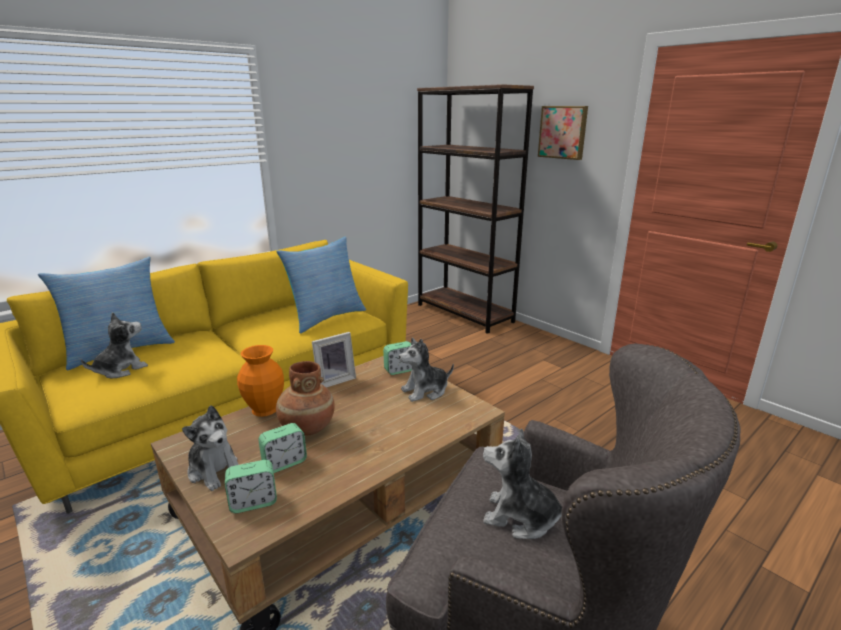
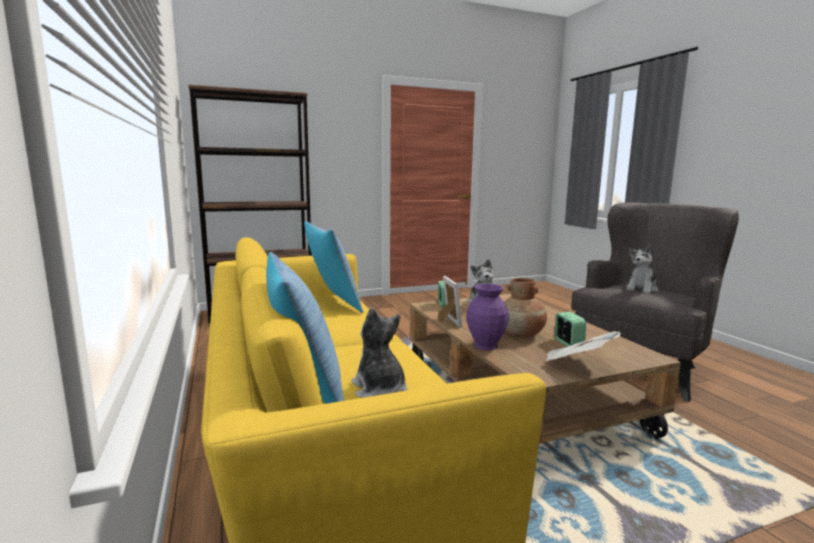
camera: 70 degrees left, 10 degrees down
(215, 470) = (577, 364): plush toy -> newspaper
(253, 502) = (616, 353): alarm clock -> none
(265, 409) = (485, 345): orange vase -> purple vase
(563, 132) = (329, 137): picture -> none

